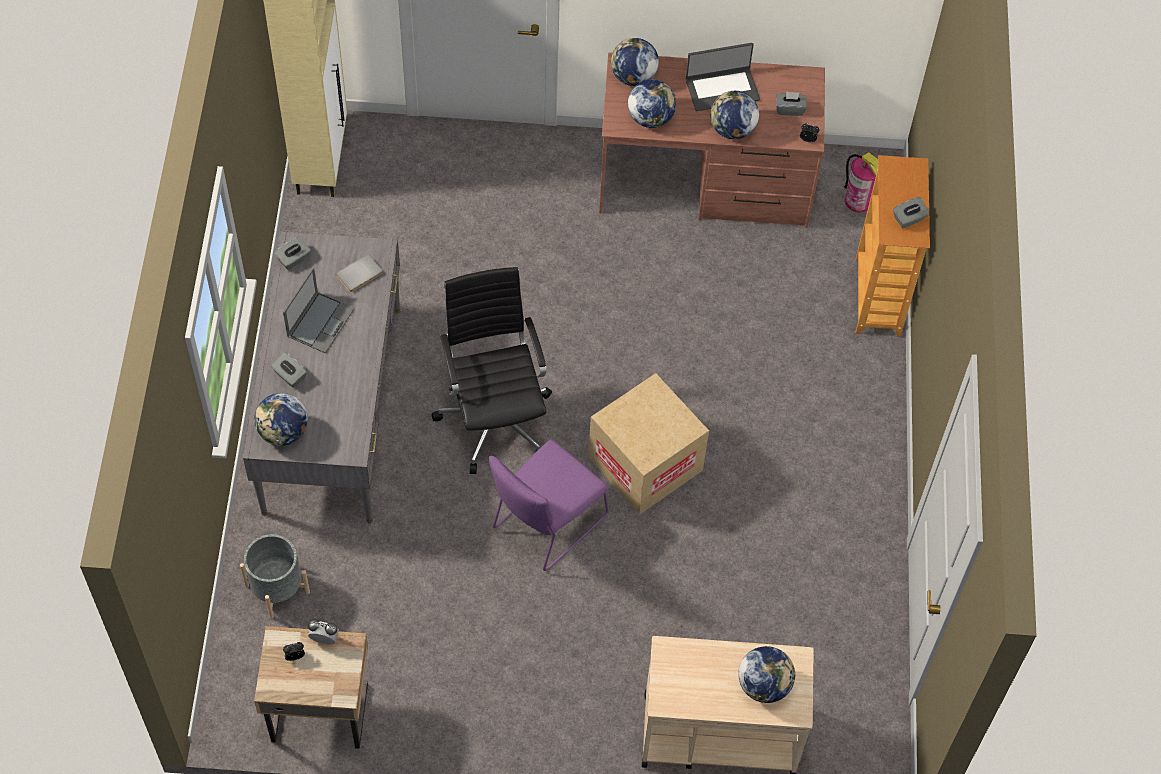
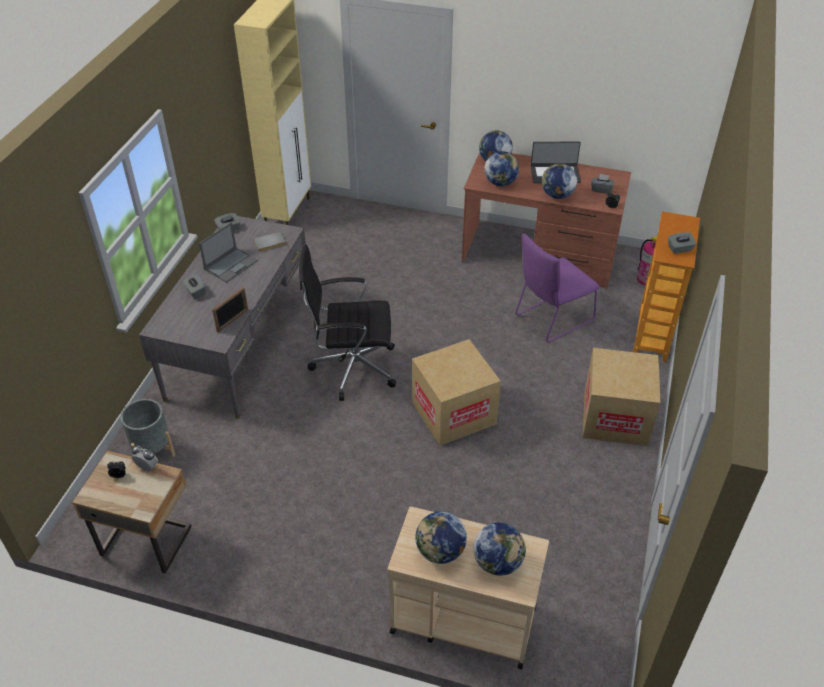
camera: 15 degrees right, 15 degrees down
(283, 432) = (175, 324): globe -> globe (440, 551)
(357, 414) = (232, 320): none -> picture frame
(495, 417) = (352, 367): black office chair -> black office chair turned 90 degrees counterclockwise
(546, 525) = (366, 441): purple chair -> purple chair (551, 319)
(848, 433) = (615, 417): none -> cardboard box

